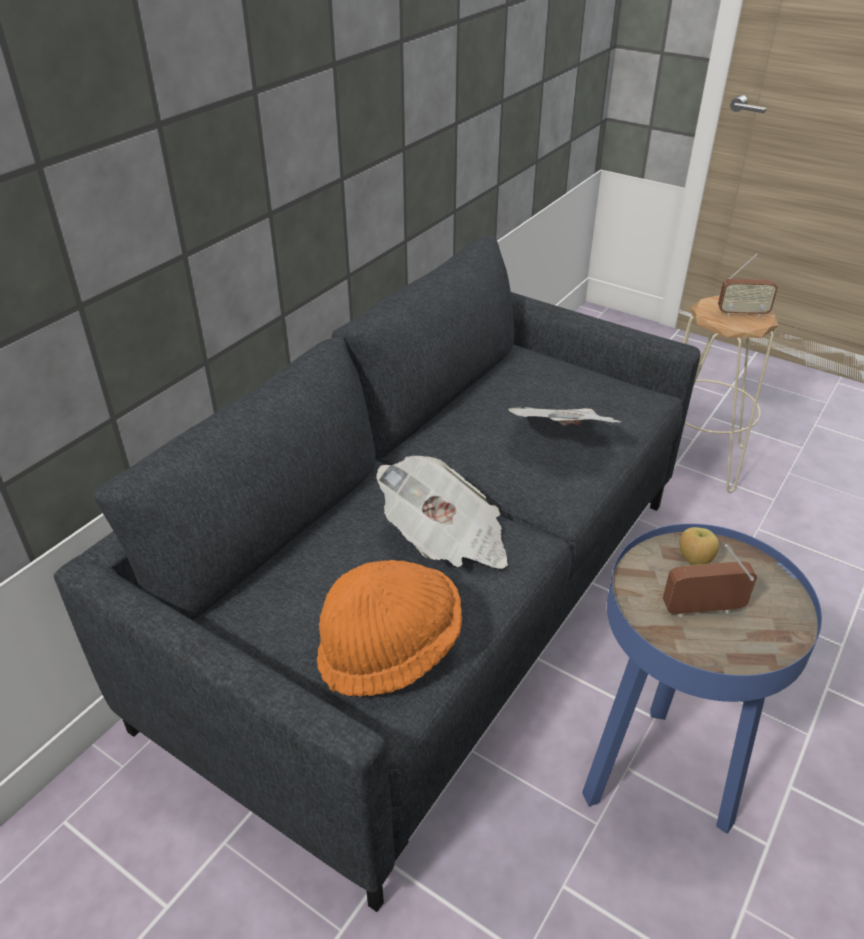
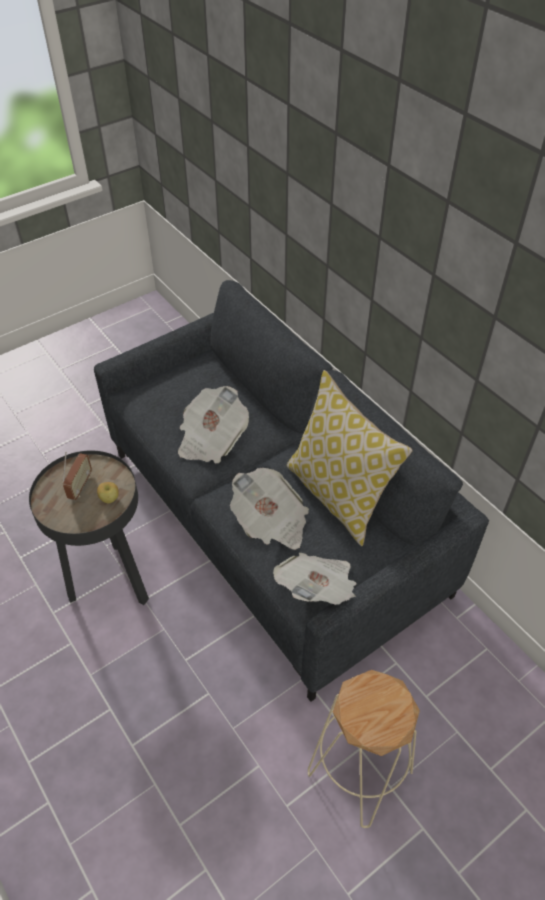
camera: 110 degrees right, 10 degrees up
(390, 649) = (155, 401): orange hat -> none
(479, 396) = (338, 495): none -> pillow
(627, 385) = (317, 589): none -> newspaper
(656, 779) = (111, 581): blue side table -> black side table
(742, 313) = (371, 714): radio -> none

